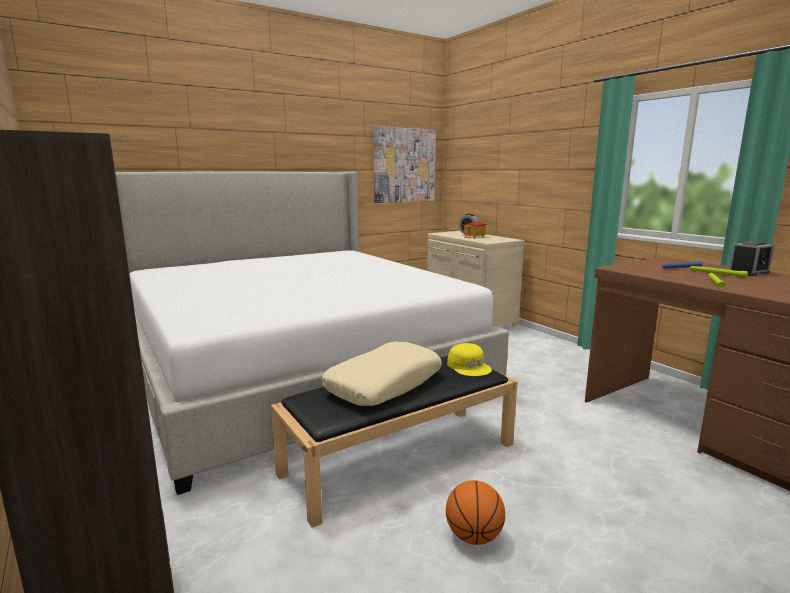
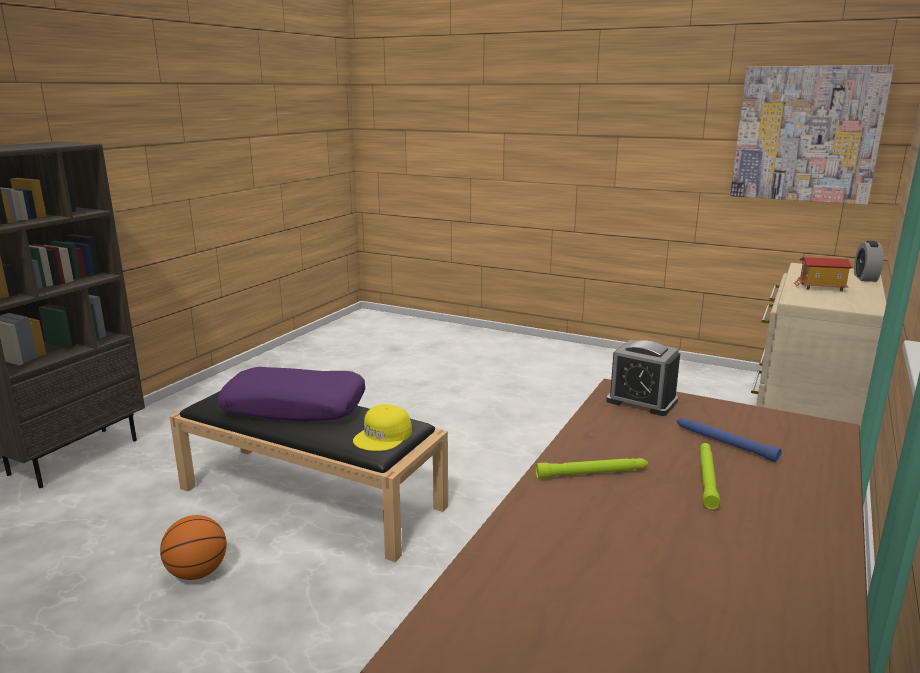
camera: 60 degrees right, 5 degrees up
(298, 369) = (453, 388): bed -> none
(384, 384) = (295, 407): beige pillow -> purple pillow
(748, 272) = (793, 516): alarm clock -> alarm clock (642, 401)

